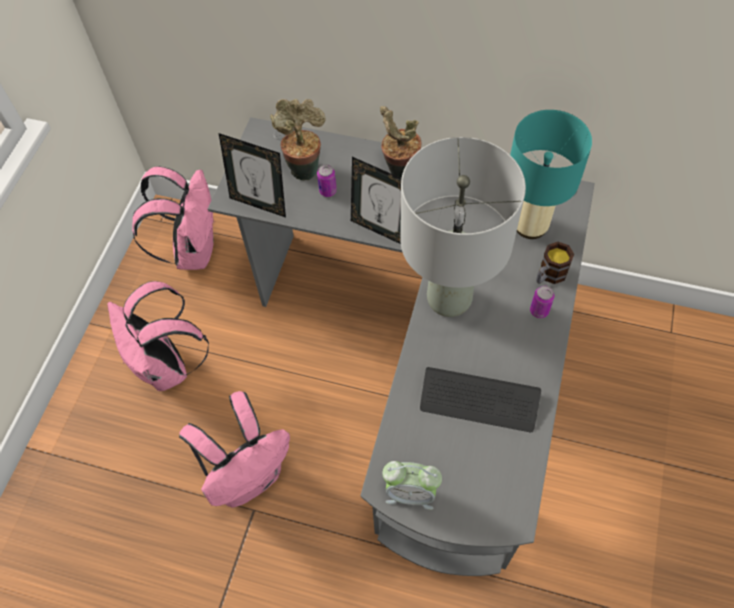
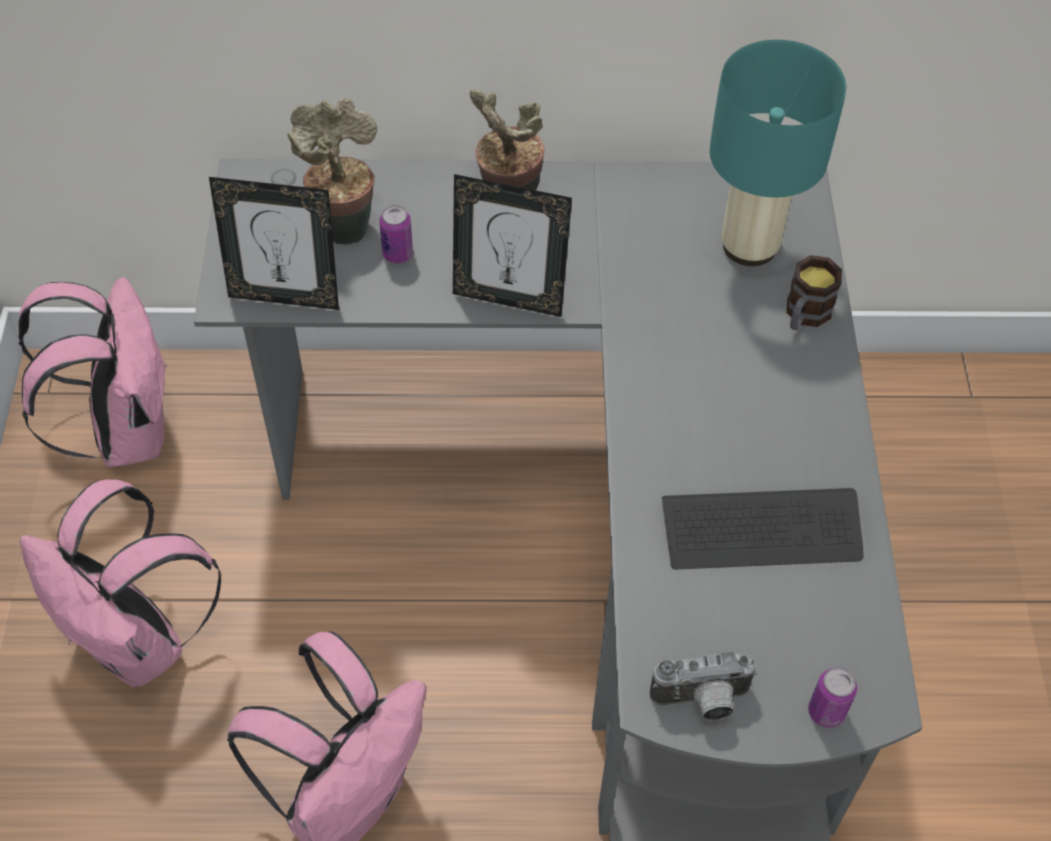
camera: 20 degrees left, 5 degrees down
(411, 493) = (702, 702): alarm clock -> camera
(448, 298) = (657, 384): grey table lamp -> none
(539, 311) = (808, 372): can -> can (826, 711)

